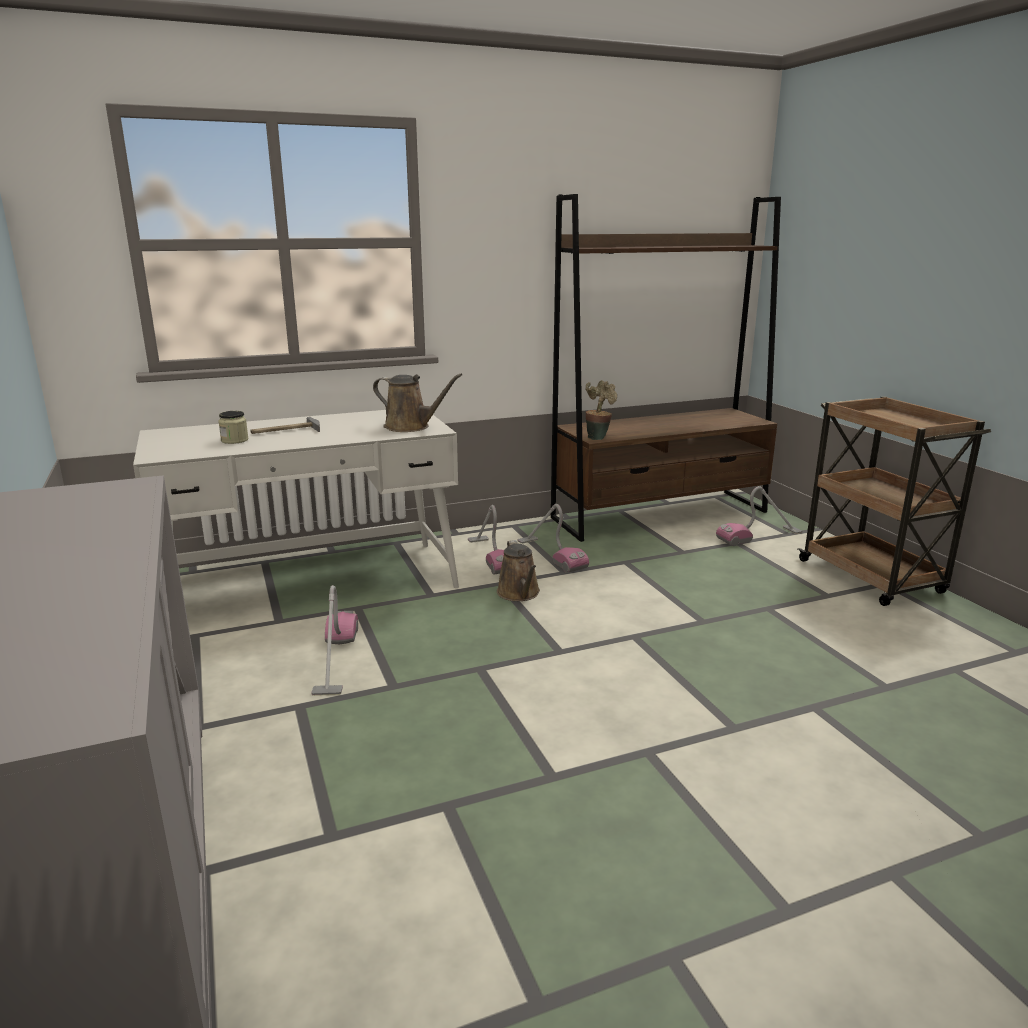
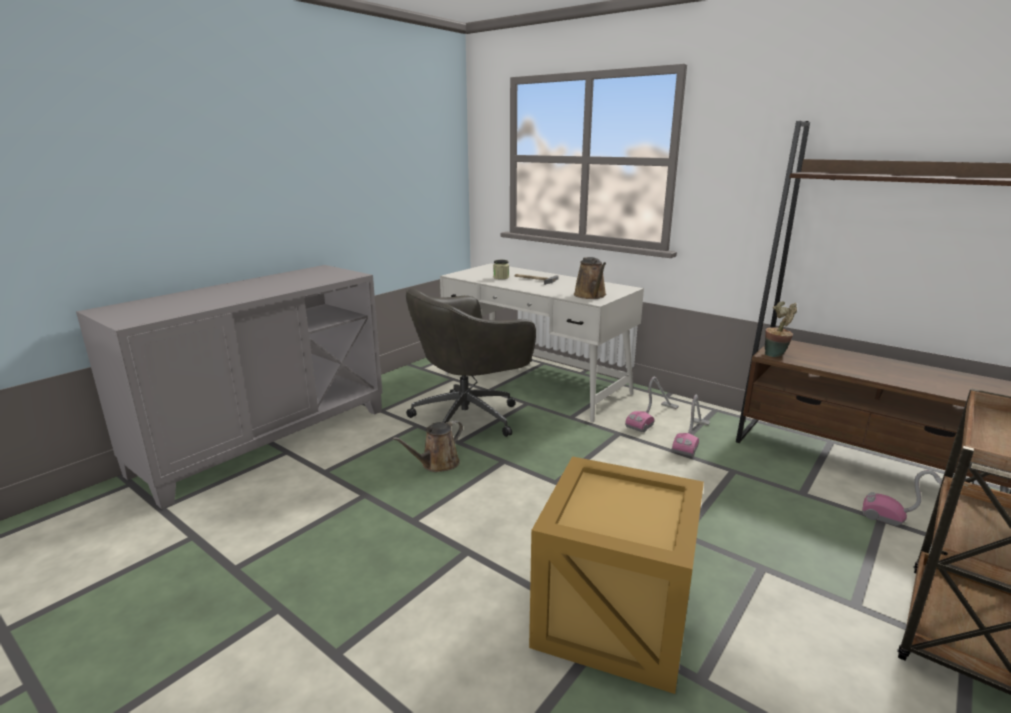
camera: 60 degrees right, 0 degrees up
(336, 658) = (469, 417): vacuum cleaner -> grey office chair
(519, 594) = (614, 444): brown watering can -> brown watering can (437, 464)
(796, 696) = (614, 615): none -> crate

